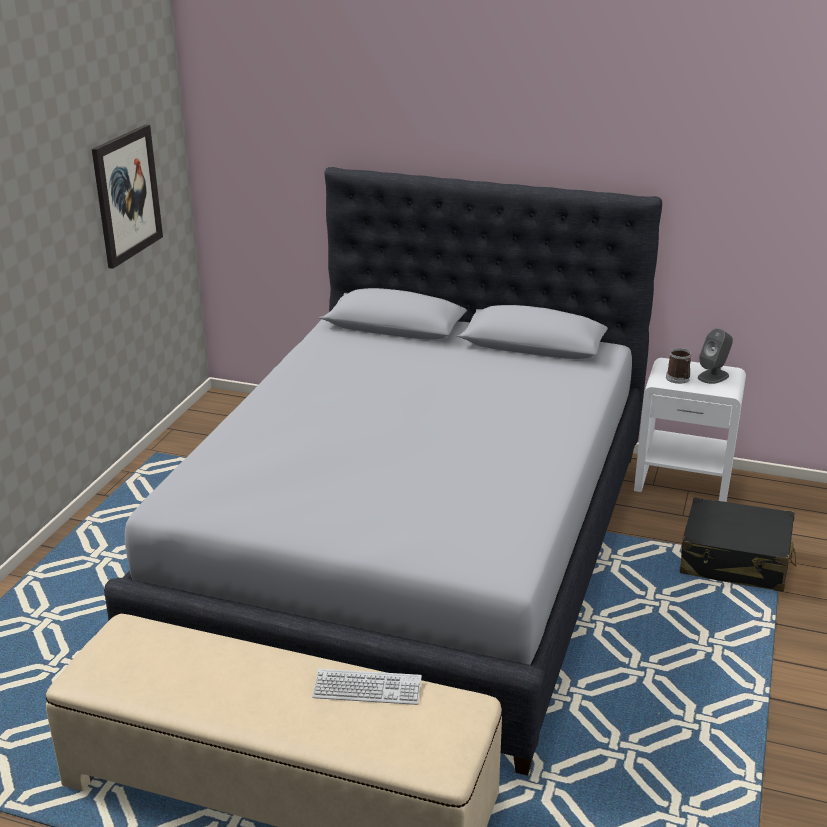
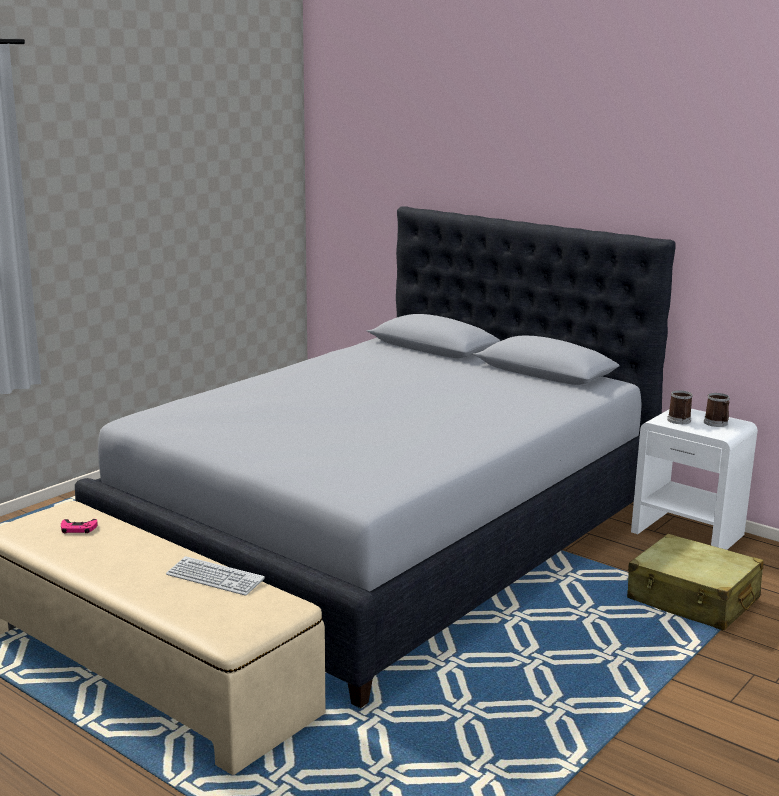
camera: 20 degrees right, 10 degrees down
(127, 195) = (232, 213): picture -> none
(163, 657) = (78, 529): none -> pink game controller
(713, 376) = (717, 424): grey speaker -> mug
(735, 561) = (693, 600): black suitcase -> beige suitcase

